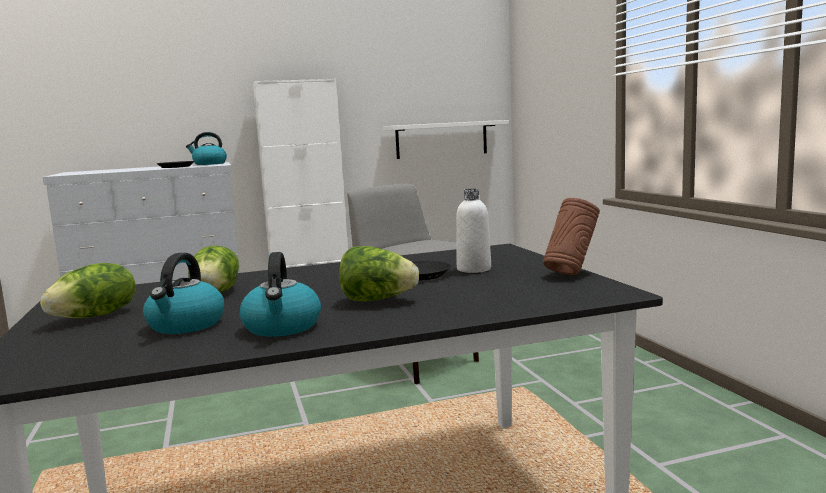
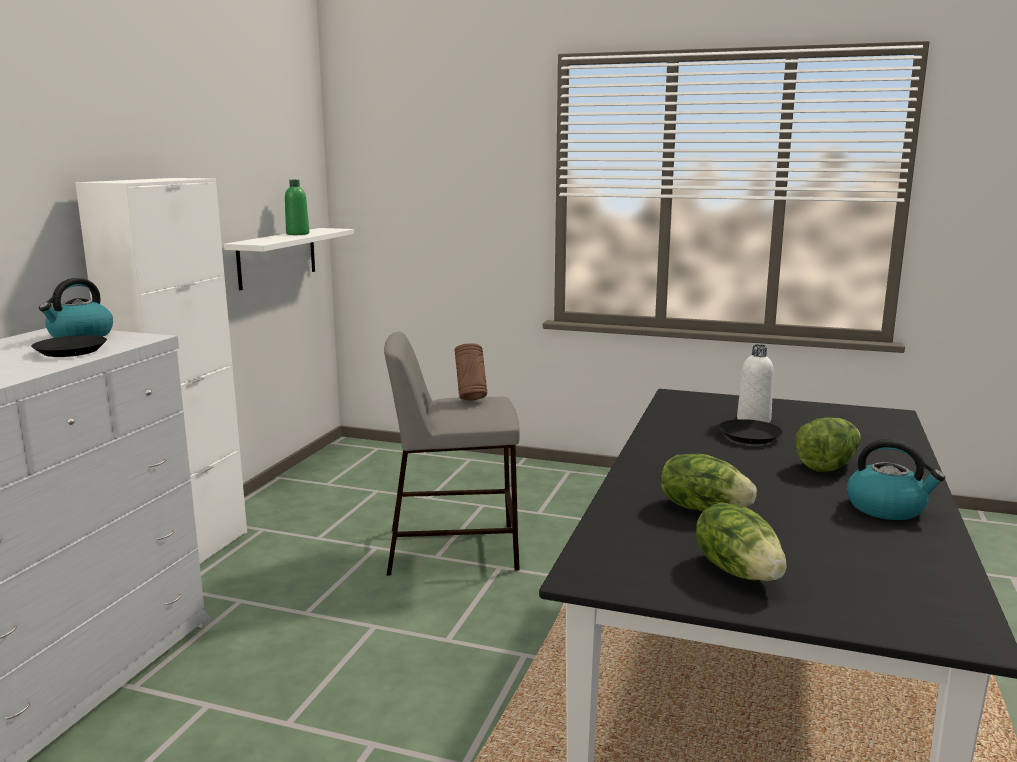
camera: 55 degrees left, 5 degrees up
(186, 325) = (835, 538): kettle -> none
(453, 122) = (297, 234): none -> green bottle
(571, 273) = (816, 406): brown vase -> brown vase (471, 399)

